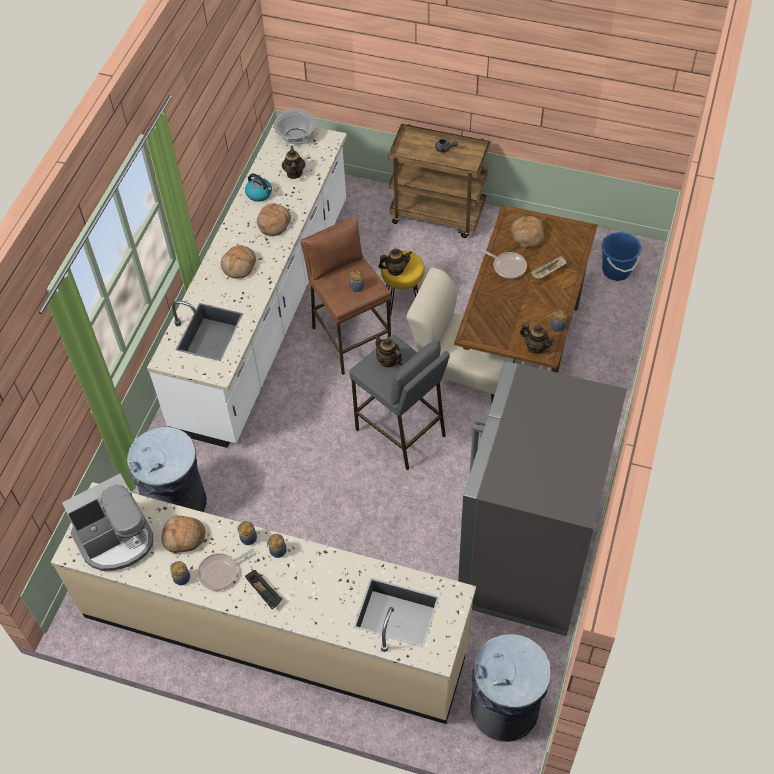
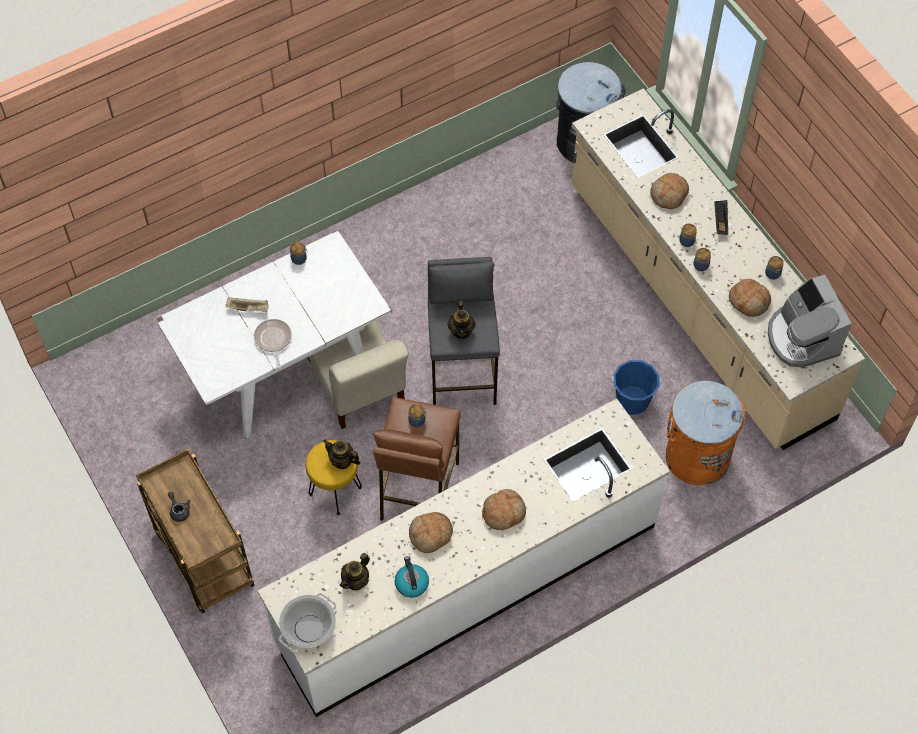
camera: 140 degrees left, 5 degrees up
(116, 539) = (802, 338): coffee machine -> coffee machine turned 120 degrees counterclockwise
(177, 504) = (696, 456): grey trash can -> orange trash can
(221, 572) = (740, 257): frying pan -> none
(521, 342) = (283, 370): brown dining table -> white dining table
(527, 236) = (223, 354): bread -> bread (669, 195)
(527, 557) = (469, 213): grey fridge -> none
(535, 347) = (335, 256): teapot -> none
(616, 270) = (128, 368): blue bucket -> blue bucket (632, 400)

